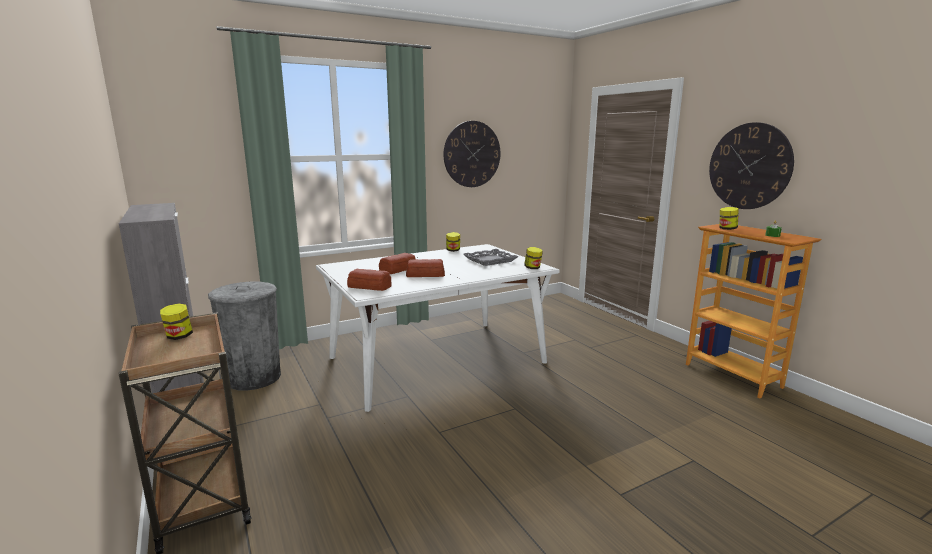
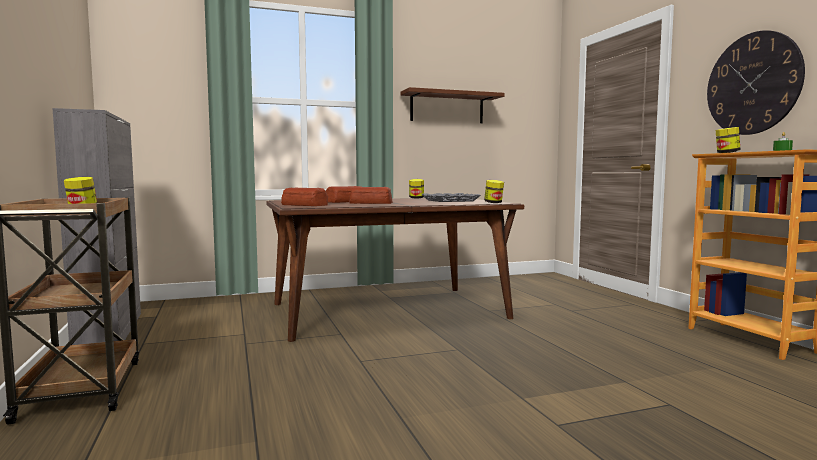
camera: 10 degrees right, 10 degrees down
(254, 378) = (190, 313): grey trash can -> none
(437, 360) = (388, 311): white dining table -> brown dining table
(472, 154) = (447, 108): wall clock -> brown shelf

